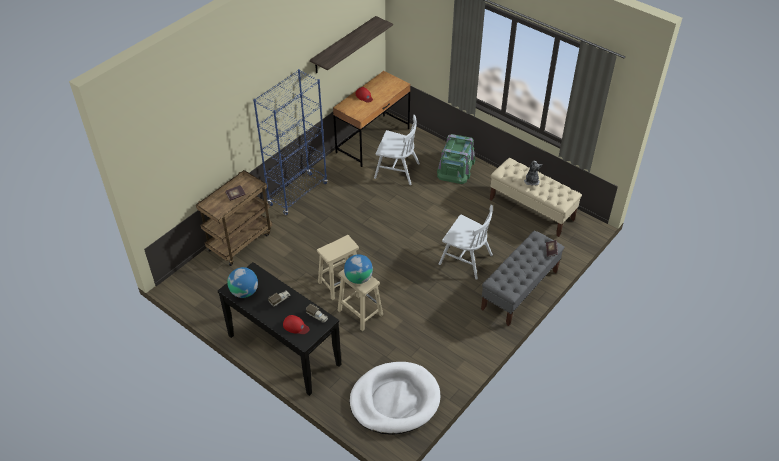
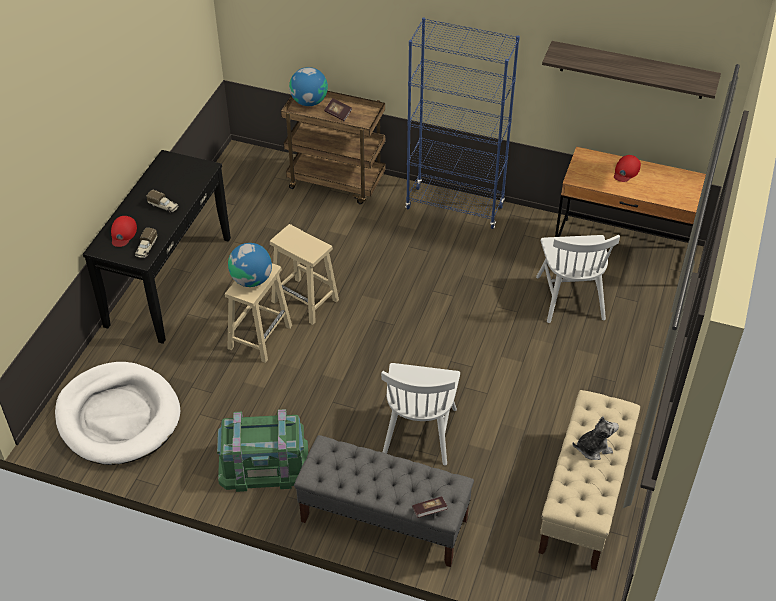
camera: 70 degrees right, 0 degrees up
(244, 292) = (167, 172): globe -> globe (309, 102)
(456, 167) = (627, 368): green storage box -> green storage box (263, 464)

